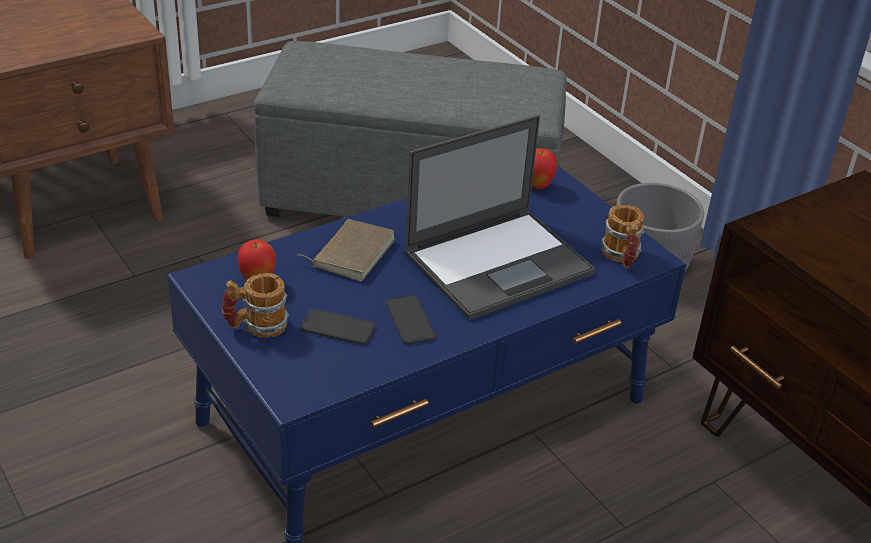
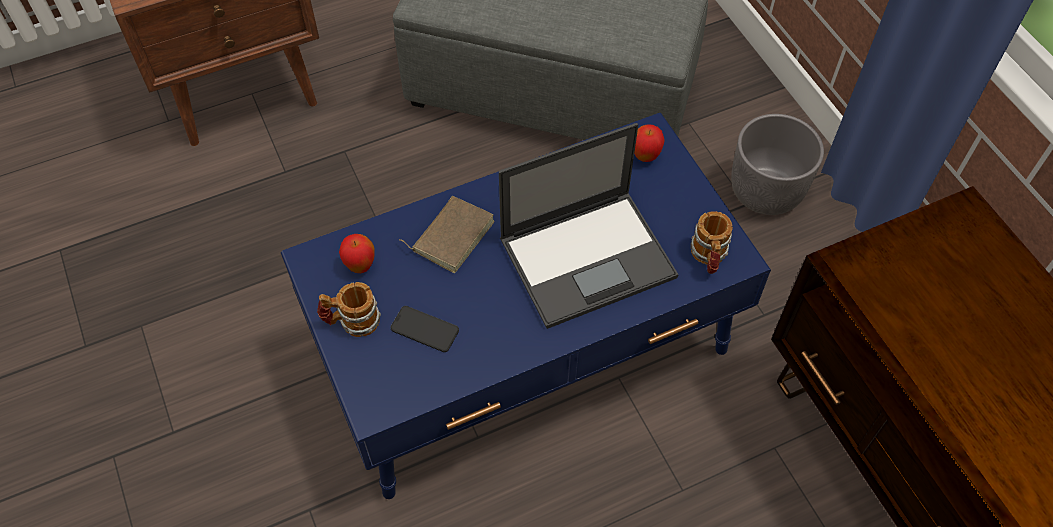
camera: 10 degrees right, 20 degrees up
(410, 320) = (492, 325): phone -> none

